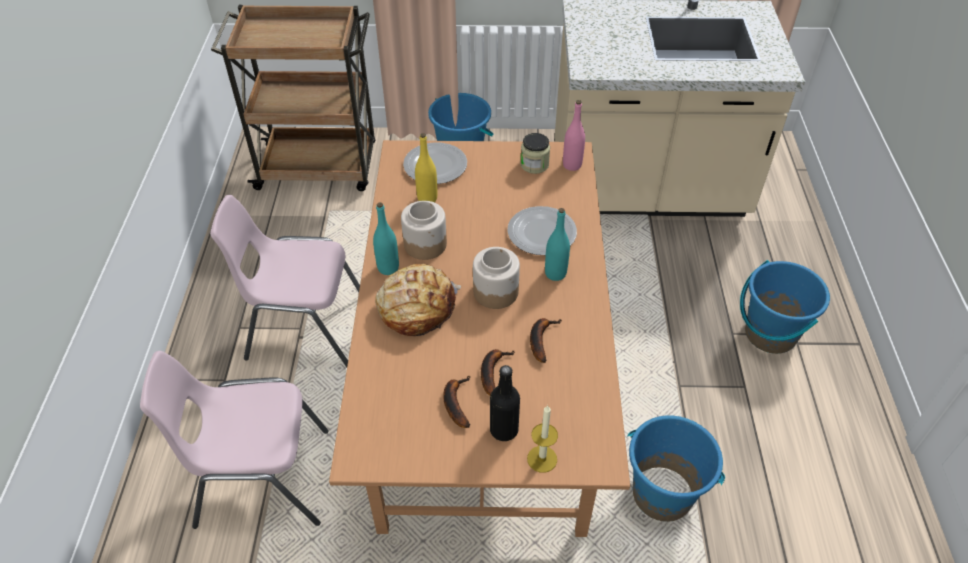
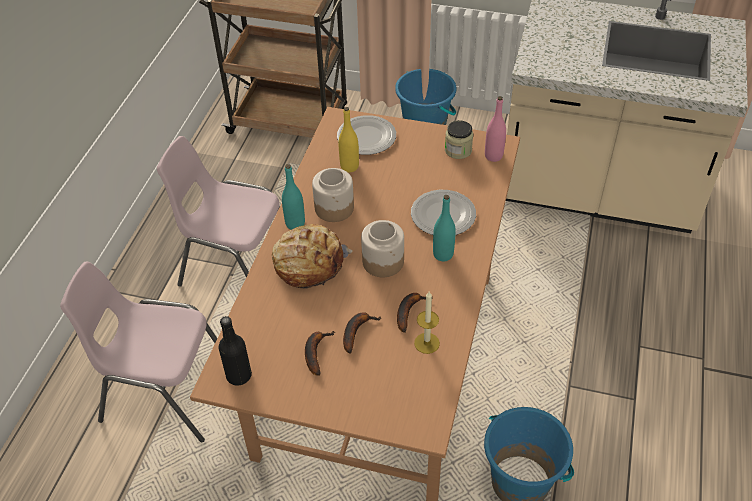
camera: 15 degrees right, 0 degrees up
(504, 430) = (350, 384): black bottle -> black bottle (239, 375)
(542, 459) = (374, 415): candle -> candle (426, 343)
(770, 334) = (677, 354): blue bucket -> none

